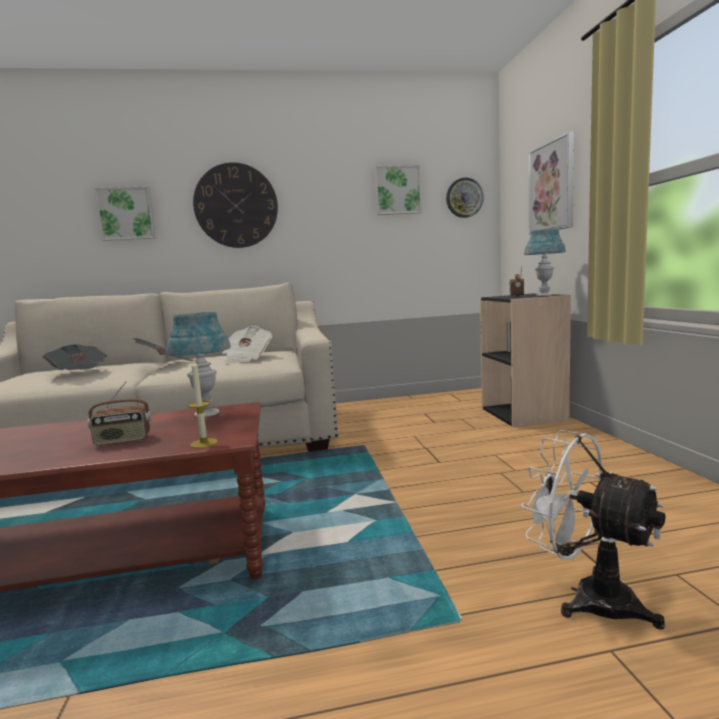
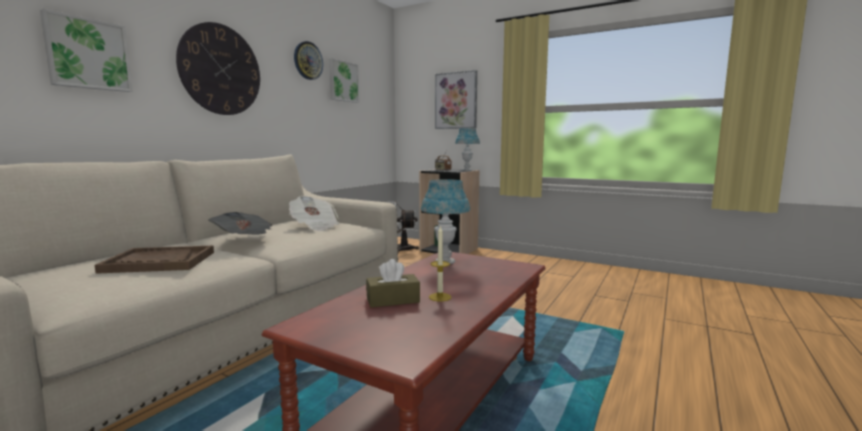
camera: 50 degrees left, 0 degrees up
(47, 436) = (393, 300): none -> brown tissue box
(79, 373) = (159, 262): newspaper -> brown tray
(123, 441) = (467, 284): radio -> none
(204, 443) = (520, 271): candle -> candle (440, 297)
(464, 198) = (379, 95): wall clock -> wall clock (308, 60)
(588, 596) = (631, 308): white fan -> white fan (399, 249)

